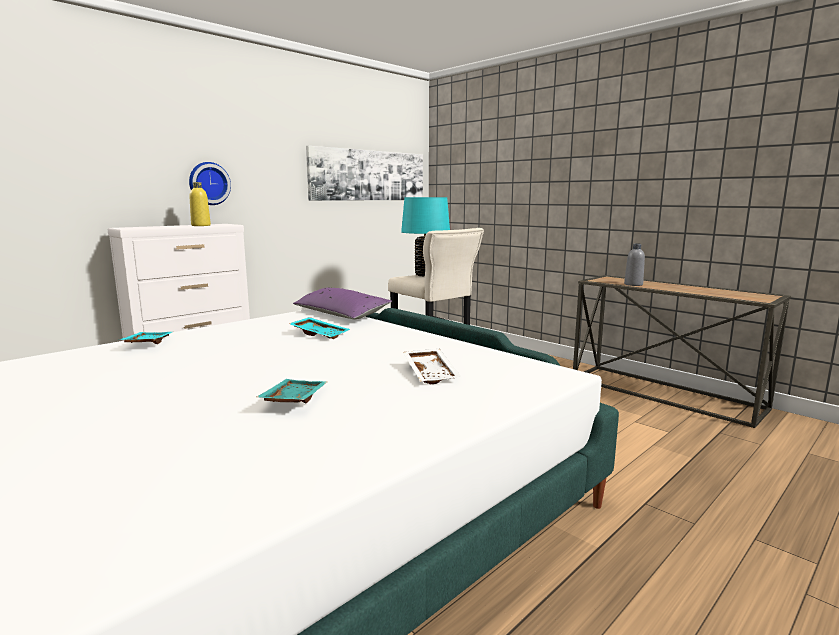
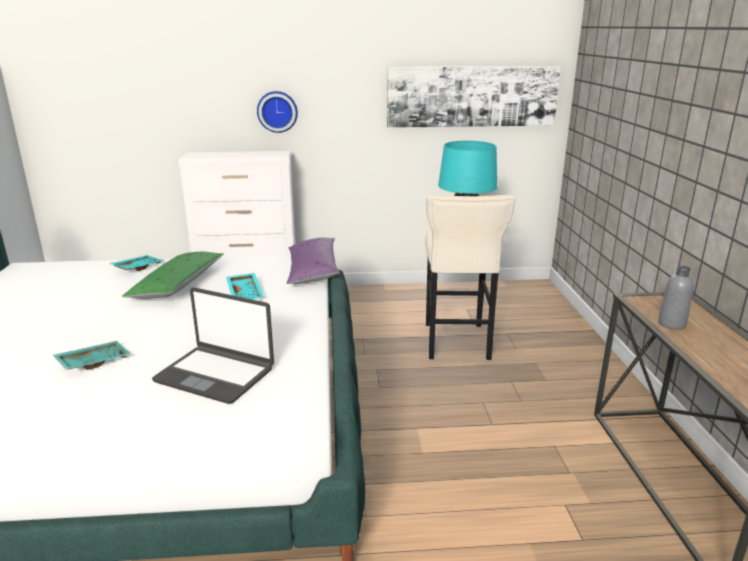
camera: 40 degrees right, 10 degrees up
(201, 225) = (252, 156): yellow bottle -> none
(234, 343) = (177, 285): none -> green pillow
(432, 373) = (215, 374): white tray -> laptop

